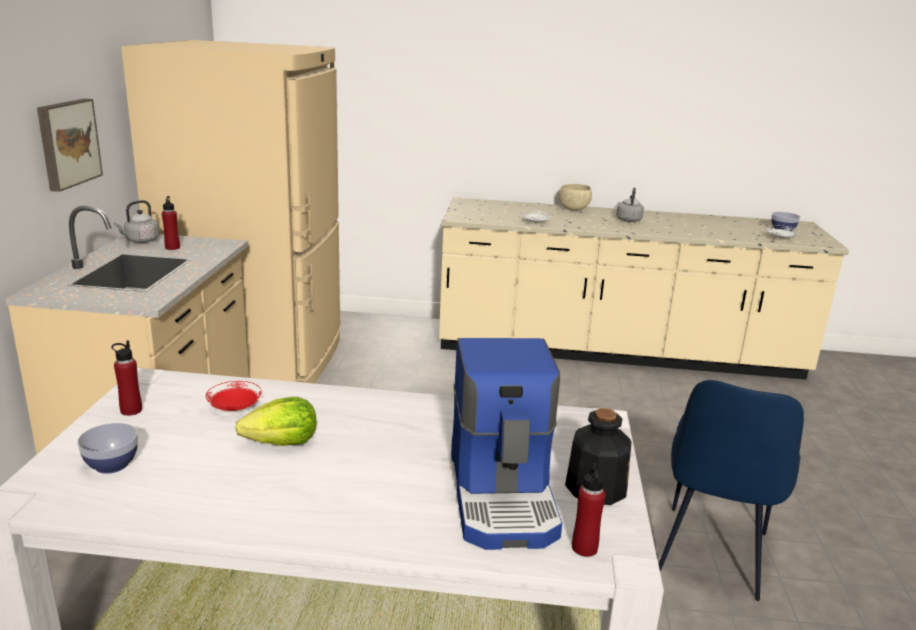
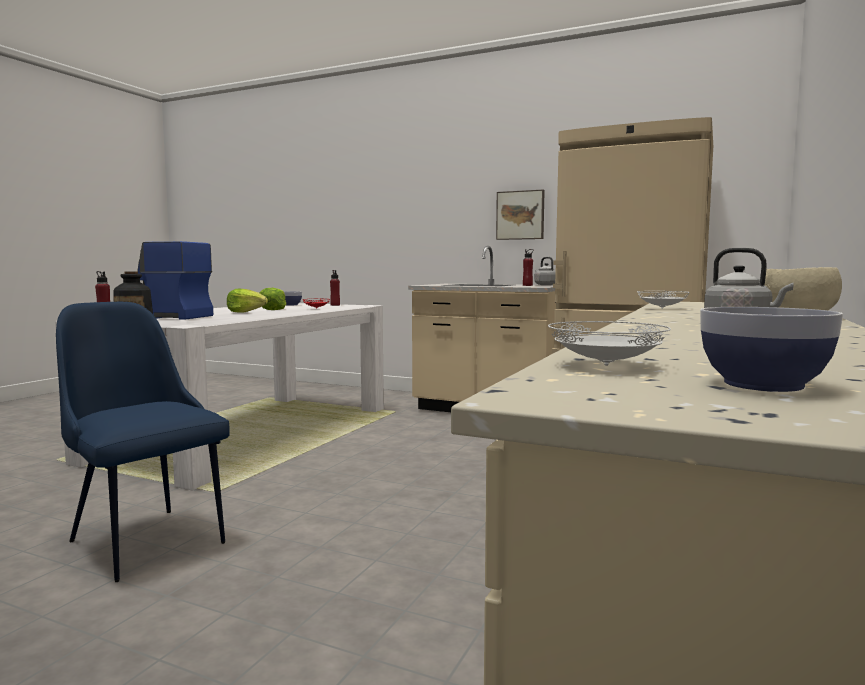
camera: 110 degrees right, 15 degrees down
(356, 451) = (246, 312): none -> lettuce

